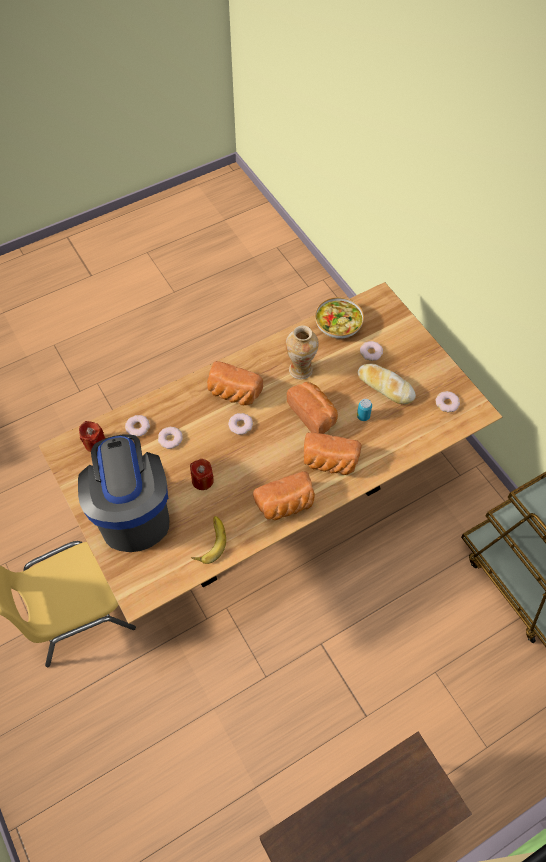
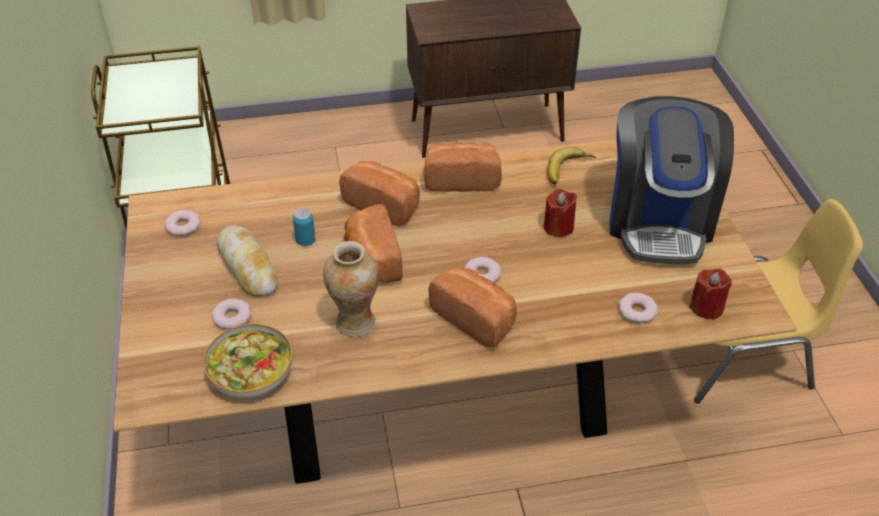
camera: 160 degrees left, 15 degrees down
(170, 439) = (590, 283): donut -> none

